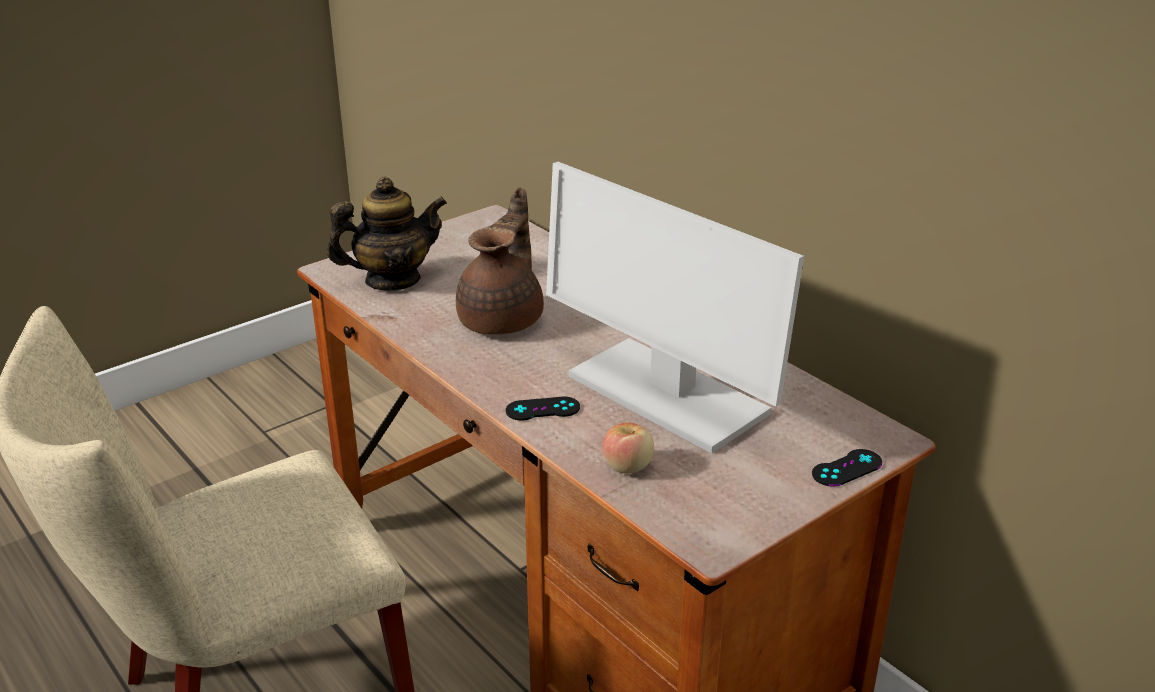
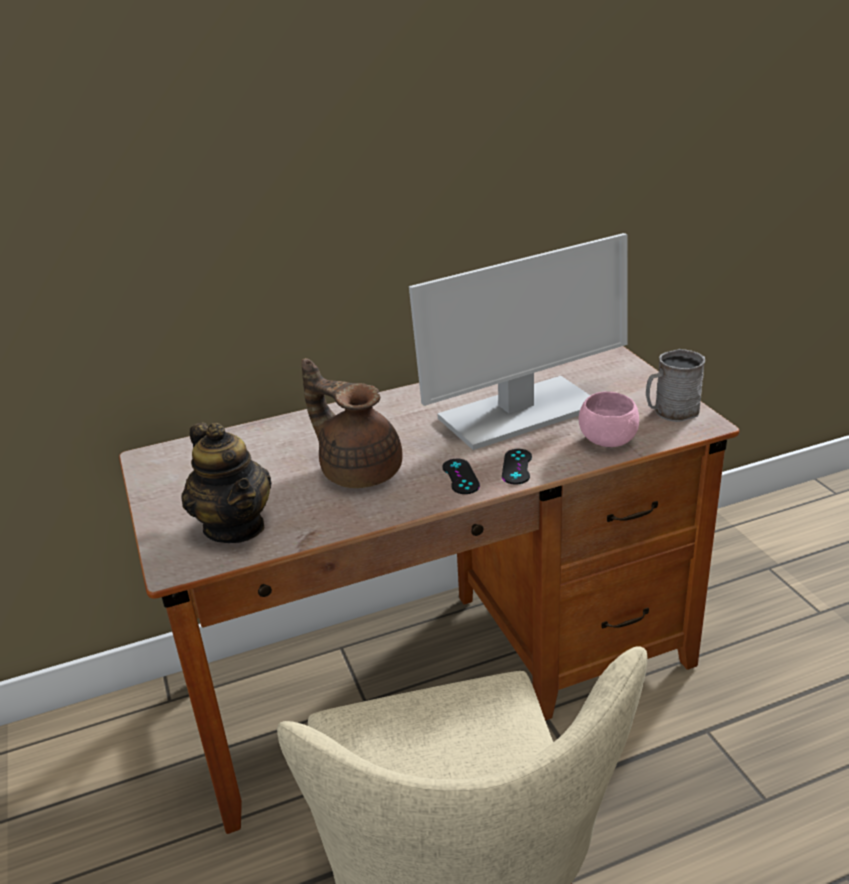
camera: 70 degrees left, 0 degrees up
(392, 280) = (235, 527): teapot -> teapot turned 150 degrees clockwise
(628, 466) = (607, 440): apple -> pink bowl
(728, 512) = (671, 412): none -> grey mug
(847, 468) = (631, 367): black game controller -> black game controller (460, 476)

